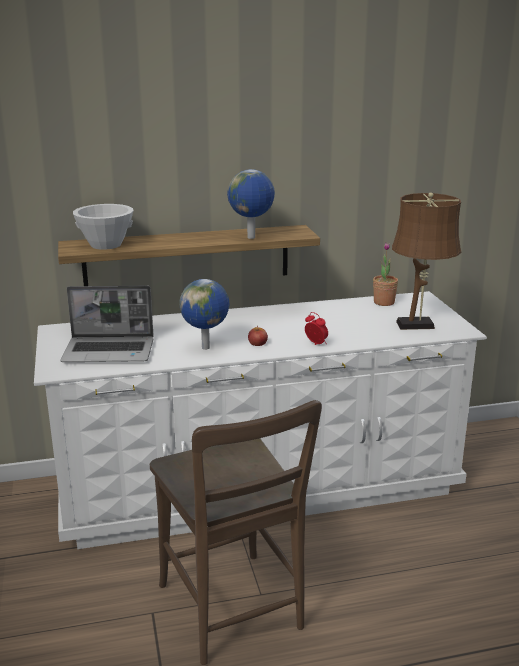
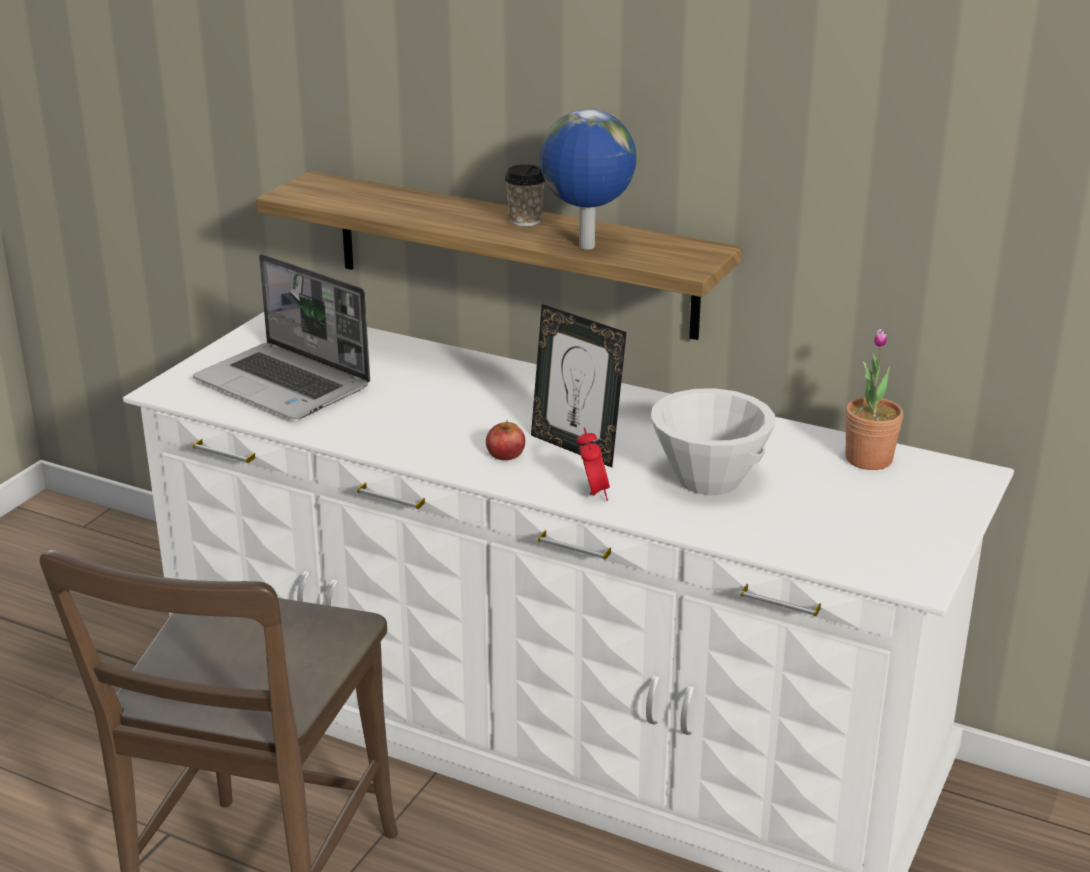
camera: 40 degrees right, 5 degrees up
(106, 245) = (351, 197): white bowl -> white bowl (709, 480)
(205, 235) = (525, 220): none -> cup
(207, 348) = (419, 431): globe -> none
(280, 332) = (576, 448): none -> picture frame
(419, 325) = (848, 531): brown table lamp -> none

